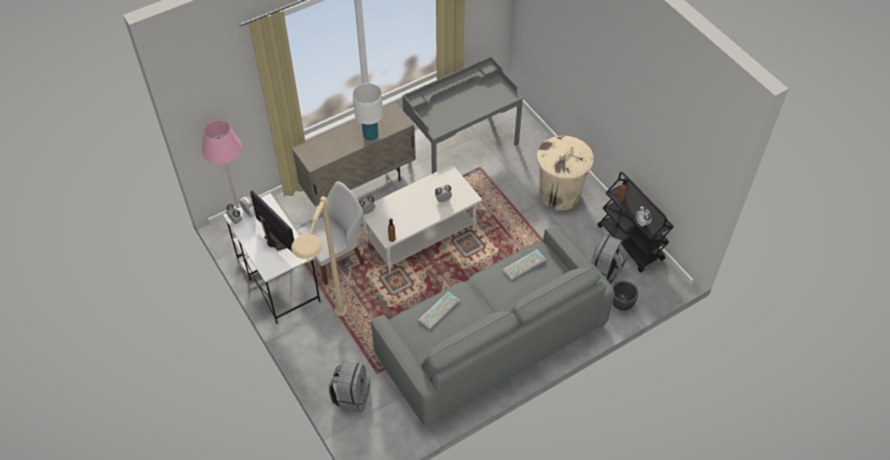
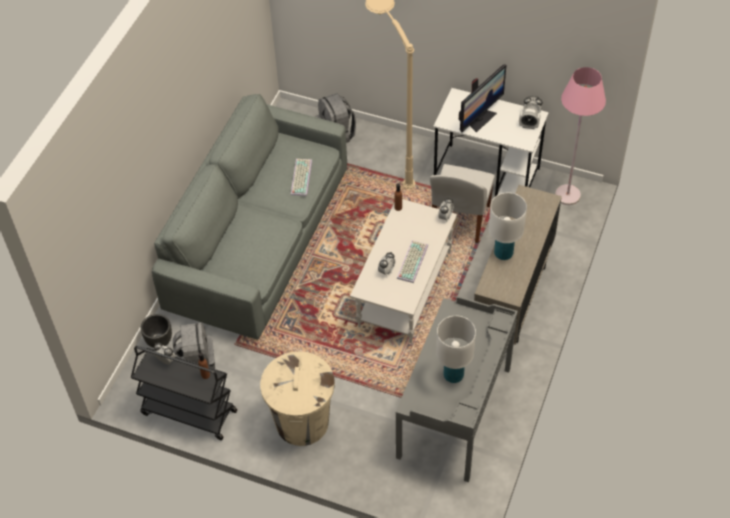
camera: 145 degrees right, 0 degrees up
(275, 240) = (479, 119): monitor -> monitor turned 60 degrees counterclockwise
(471, 96) = (453, 375): none -> white table lamp
(524, 266) = (257, 258): keyboard -> keyboard (412, 261)

